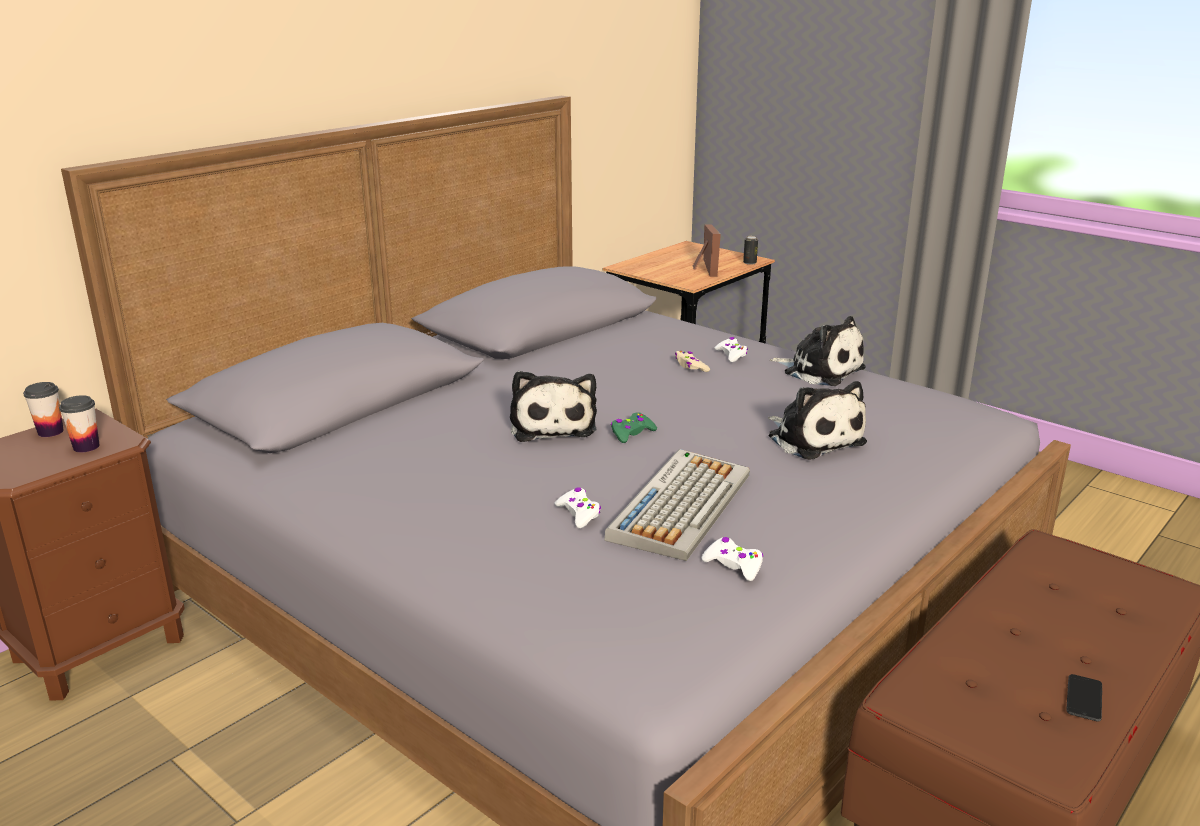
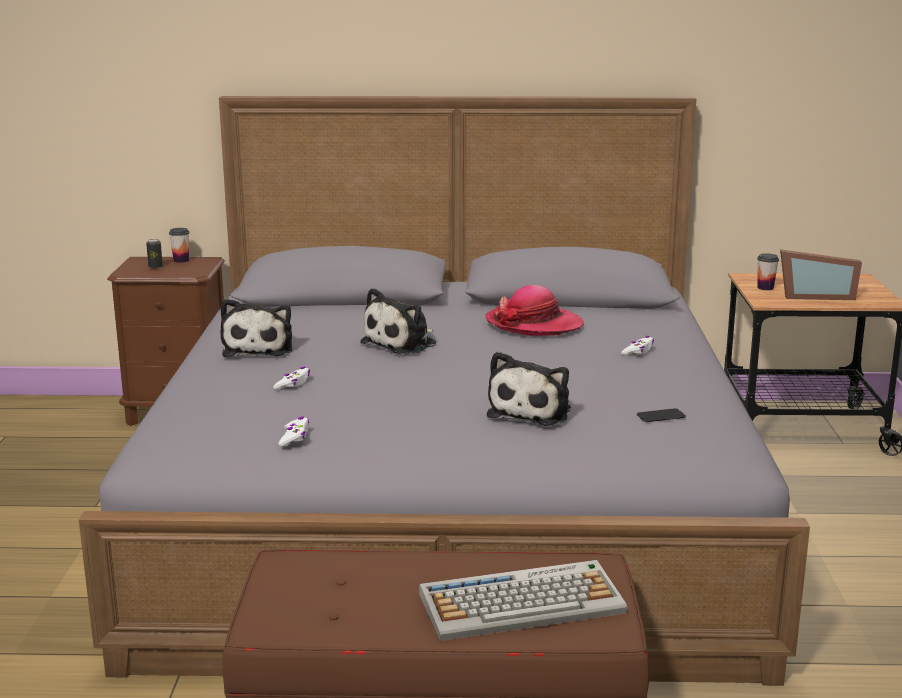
camera: 50 degrees right, 5 degrees down
(86, 447) = (177, 271): cup -> cup (765, 288)
(602, 362) = (534, 324): none -> hat
(631, 433) = (432, 364): green game controller -> none
(680, 505) = (350, 403): keyboard -> keyboard (523, 603)
(691, 366) = (585, 347): beige game controller -> none
(703, 268) = (814, 296): picture frame -> picture frame turned 45 degrees clockwise
(749, 263) = (874, 304): can -> can (155, 267)
(820, 370) = (677, 383): plush toy -> plush toy (259, 348)
(1084, 698) = (370, 622): phone -> phone (661, 416)

